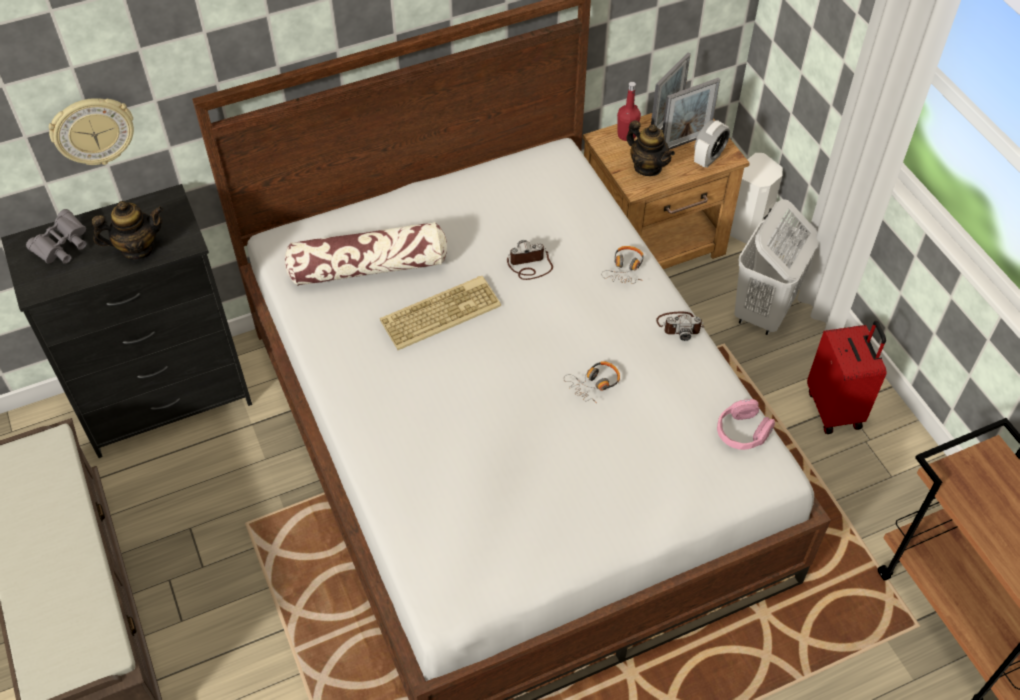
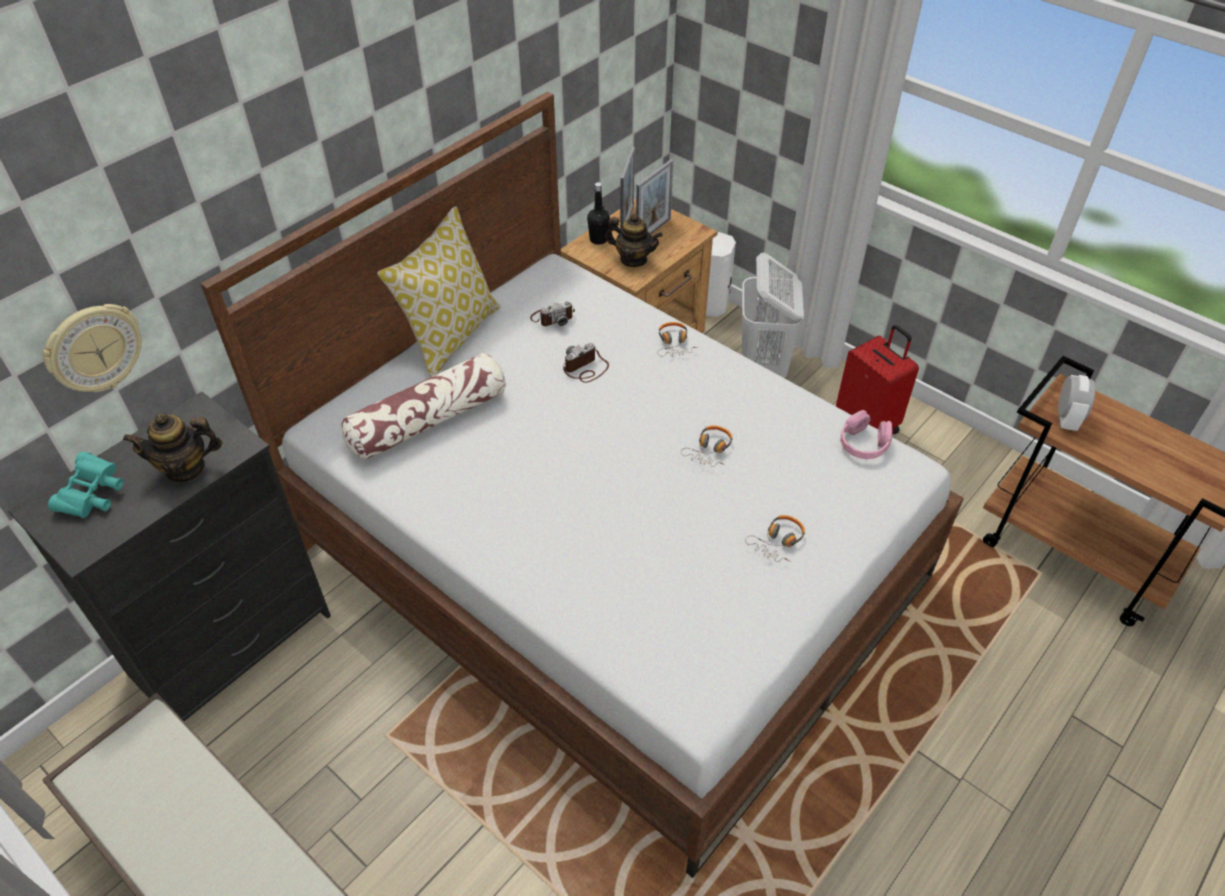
camera: 25 degrees left, 5 degrees down
(63, 247) = (93, 496): grey binoculars -> turquoise binoculars
(137, 248) = (185, 469): teapot -> teapot turned 150 degrees counterclockwise
(430, 192) = (451, 335): none -> pillow
(441, 312) = (525, 436): keyboard -> none
(602, 492) = (778, 542): none -> headphones
(626, 135) = (598, 239): red bottle -> black bottle
(679, 326) = (752, 375): camera -> camera (552, 317)
(708, 158) = (681, 238): alarm clock -> alarm clock (1066, 419)

